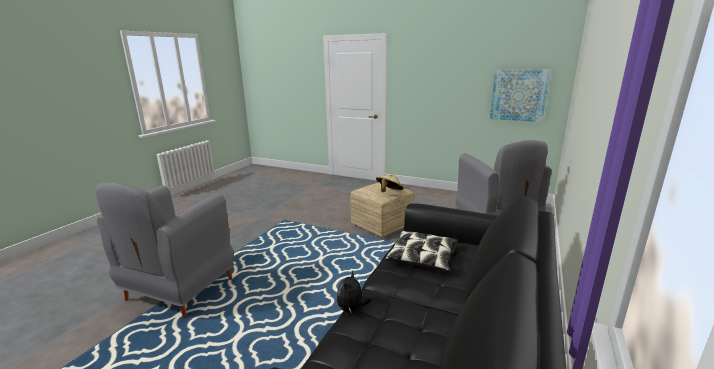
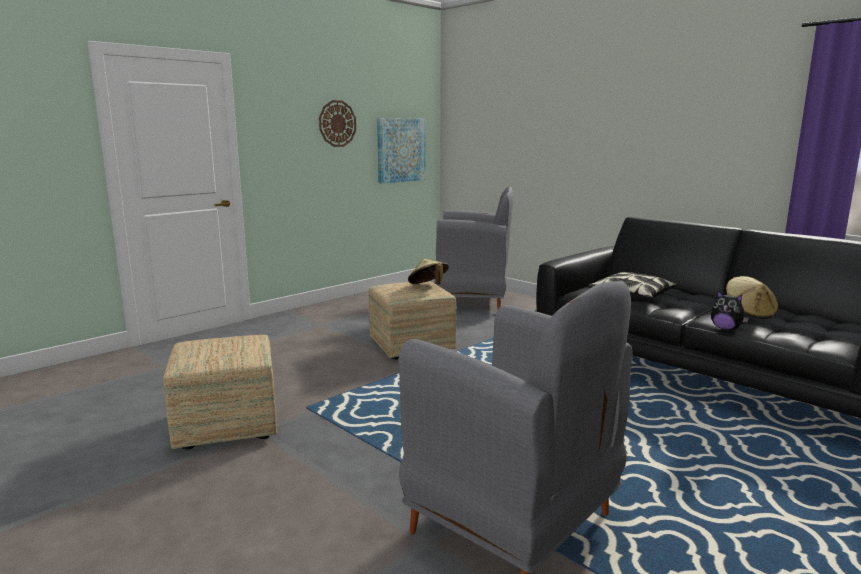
camera: 70 degrees left, 5 degrees down
(261, 210) = (225, 426): none -> ottoman
(407, 323) = (749, 313): none -> beige hat
(457, 73) = (337, 123): none -> wall clock

